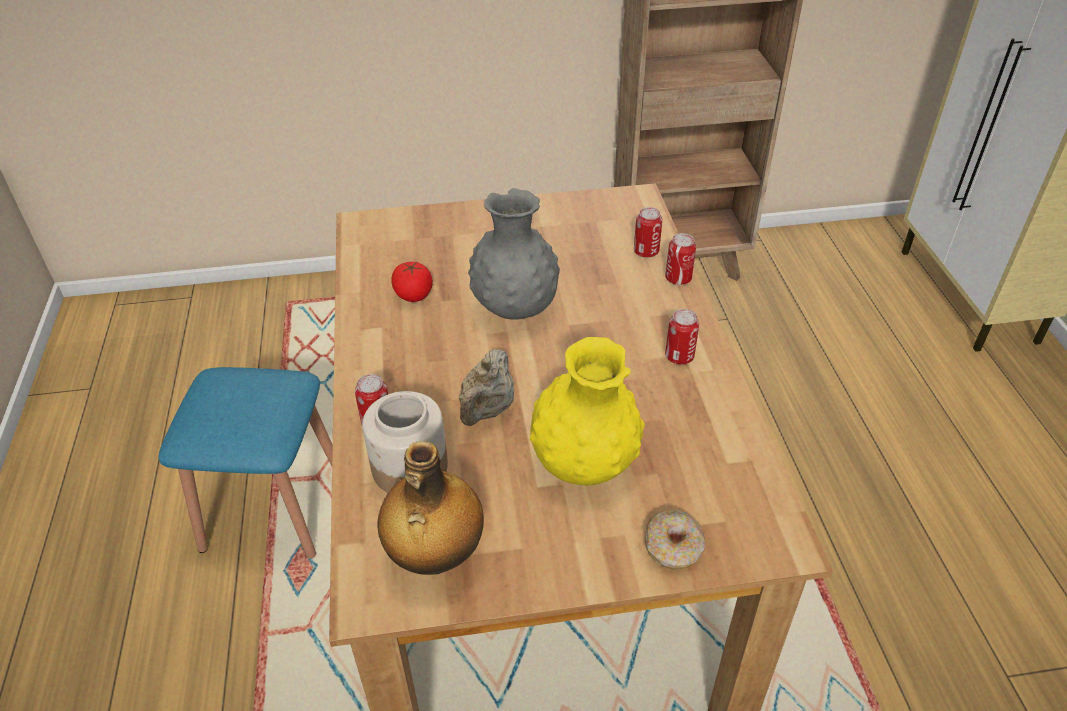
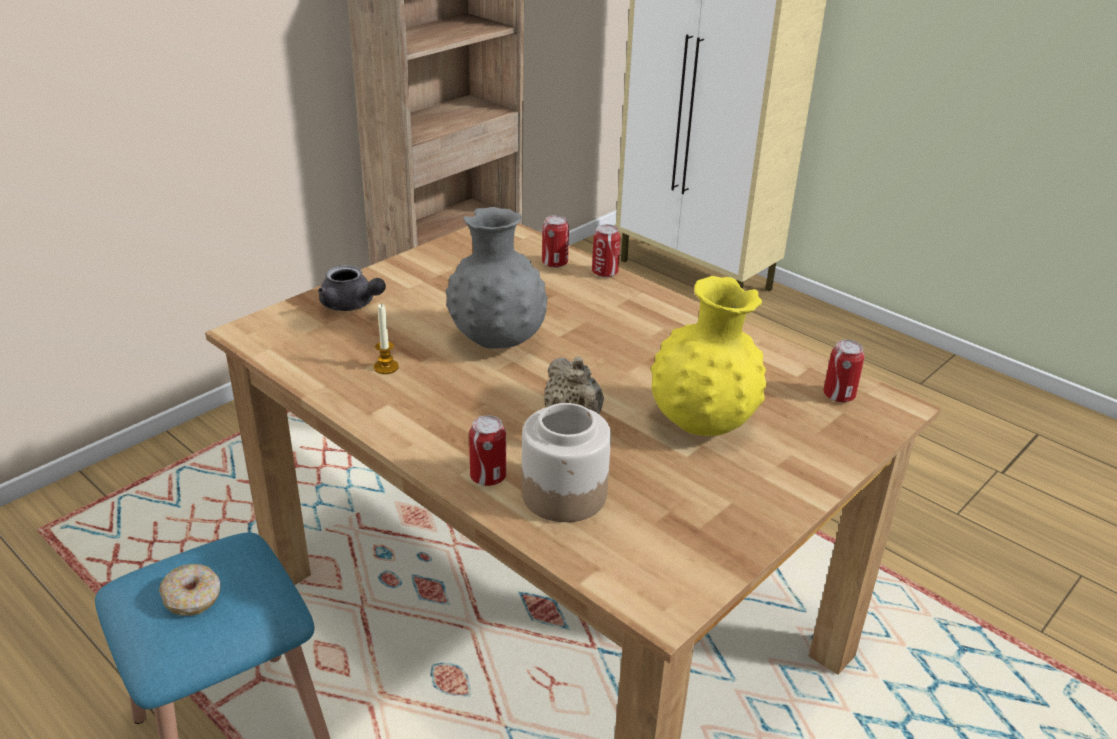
camera: 40 degrees left, 10 degrees down
(413, 295) = (386, 367): tomato -> candle
(434, 556) = (673, 545): bottle -> none
(449, 229) = (351, 305): none -> grey teapot
(673, 547) = (833, 445): donut -> donut (192, 598)
(679, 356) = (675, 323): can -> can (839, 395)

